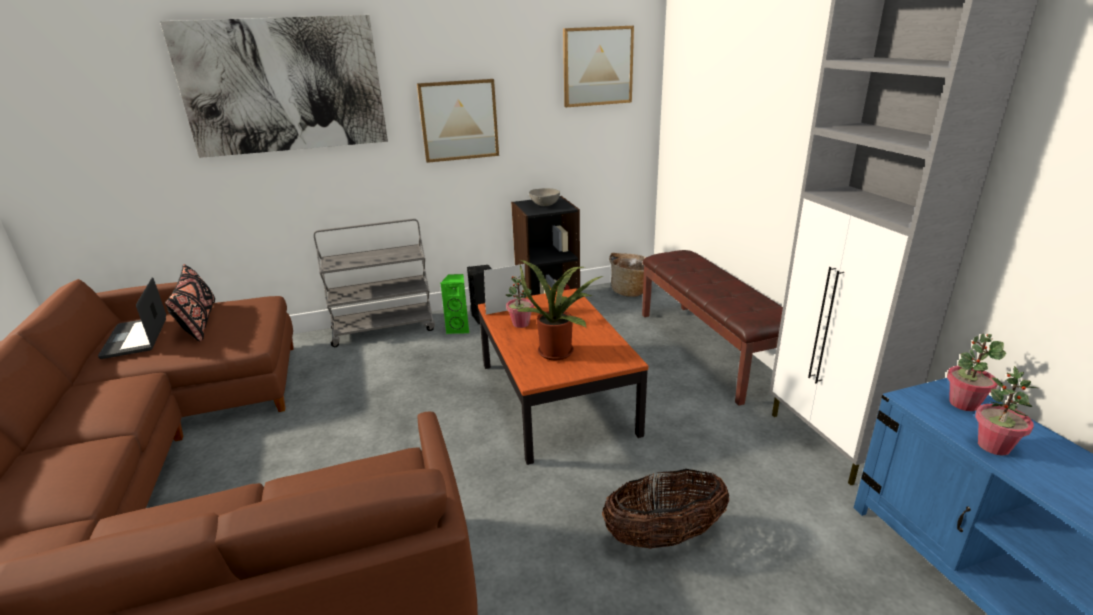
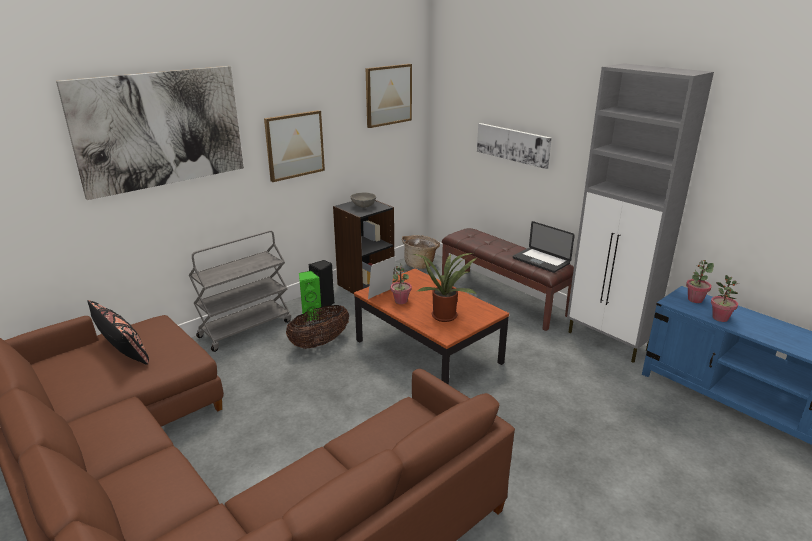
camera: 25 degrees left, 0 degrees up
(136, 338) = (77, 374): laptop -> laptop (541, 261)
(663, 536) = (557, 417): basket -> basket (319, 343)
(743, 133) = (513, 144): none -> picture

